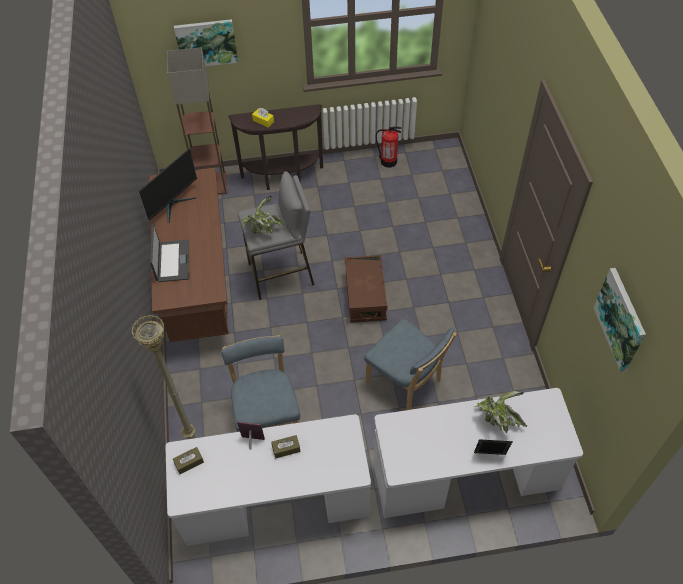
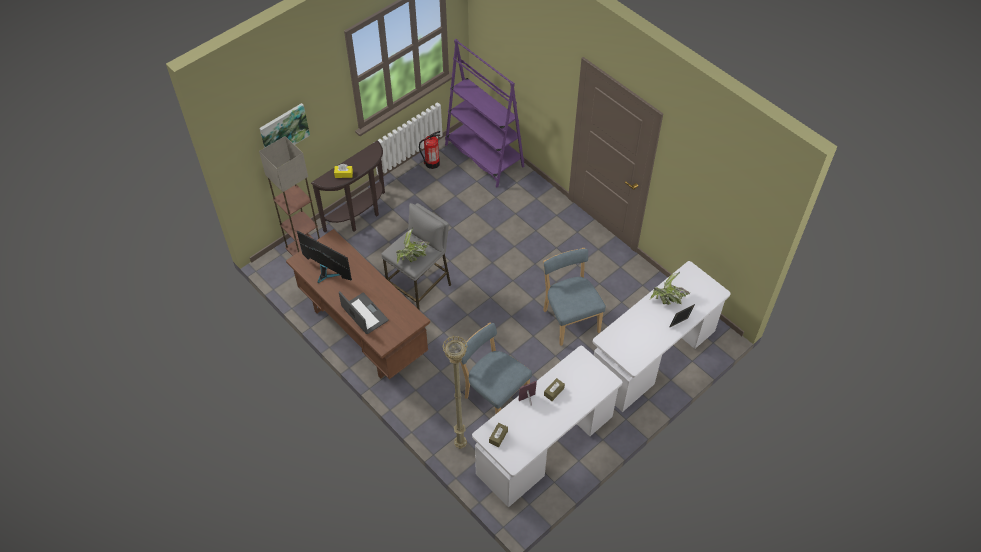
camera: 35 degrees left, 0 degrees up
(173, 204) = (326, 272): monitor -> monitor turned 60 degrees counterclockwise
(365, 297) = (495, 274): brown storage box -> none
(406, 383) = (570, 319): blue chair -> blue chair turned 120 degrees counterclockwise
(445, 177) = (484, 156): none -> purple bookcase
(621, 319) = (724, 192): picture -> none

